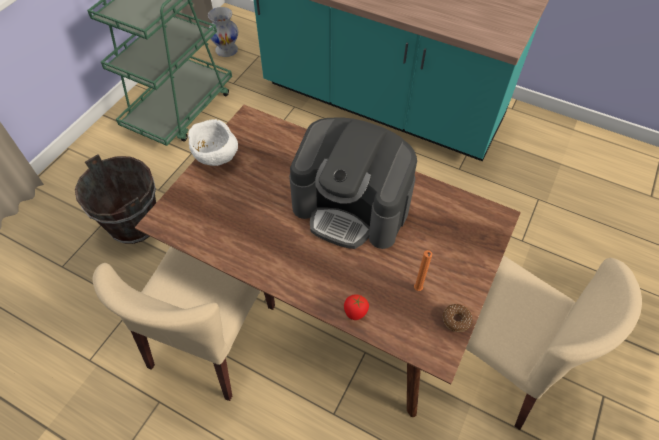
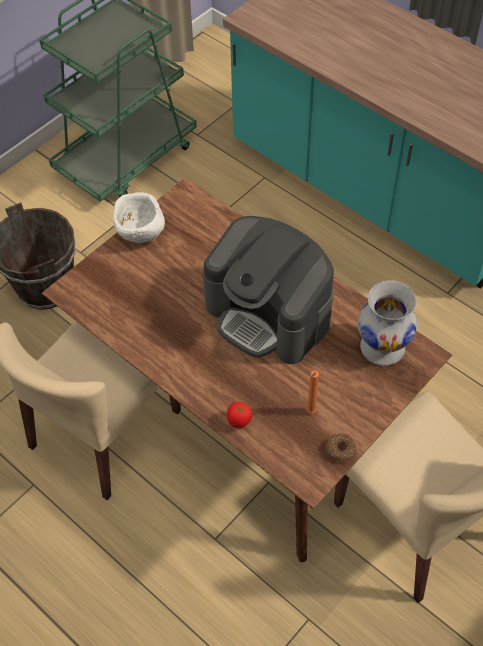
camera: 15 degrees right, 0 degrees up
(226, 50) = (199, 90): white vase -> white vase (381, 348)

